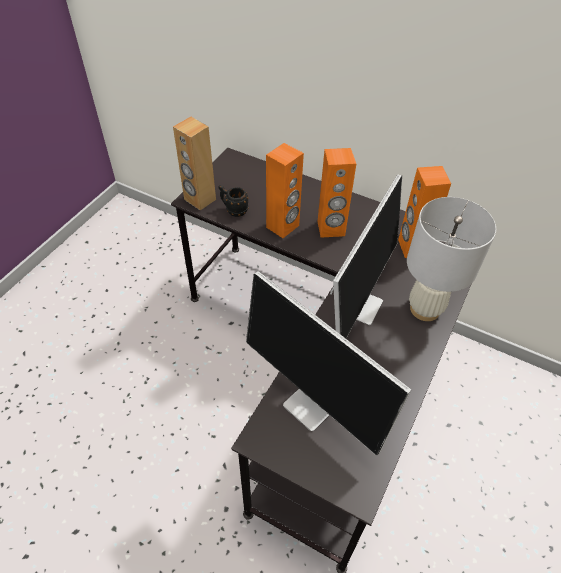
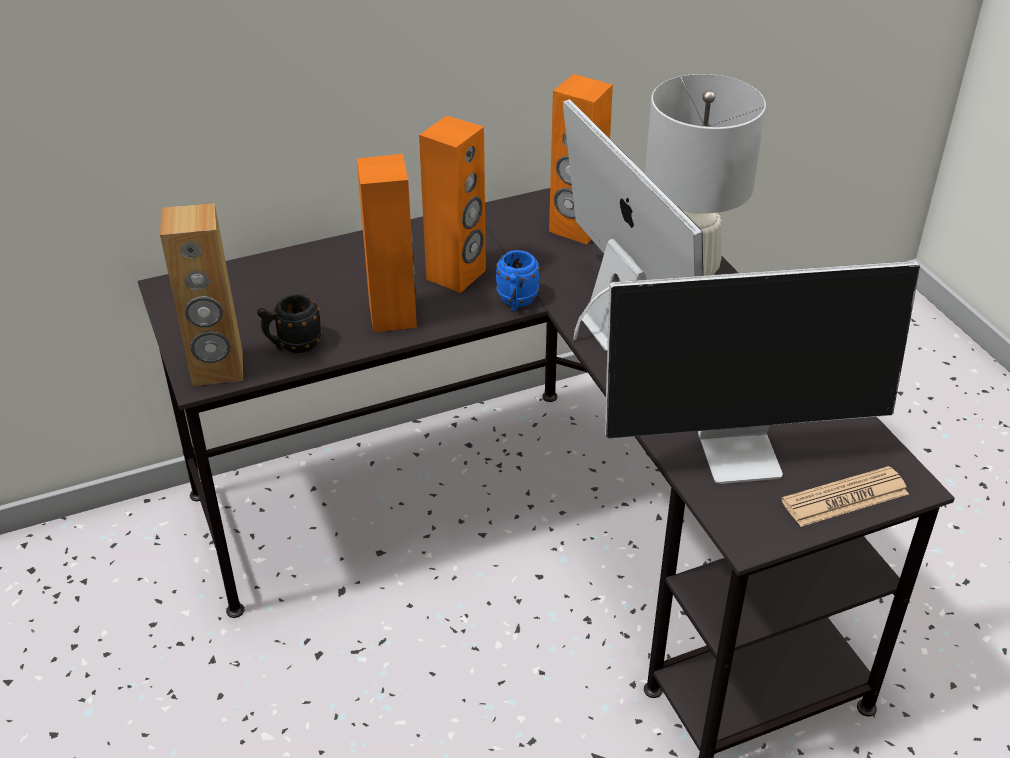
camera: 50 degrees left, 10 degrees down
(322, 468) = (845, 498): none -> newspaper
(334, 259) = (516, 302): none -> blue mug

